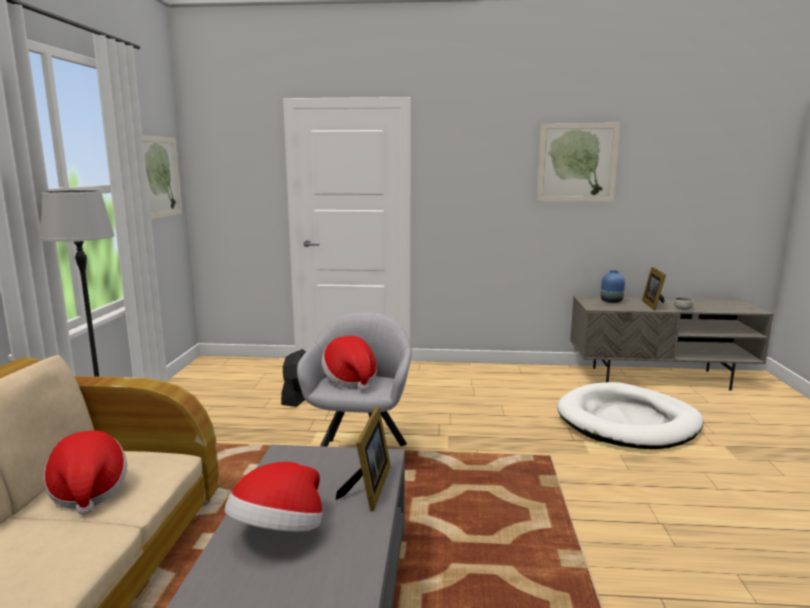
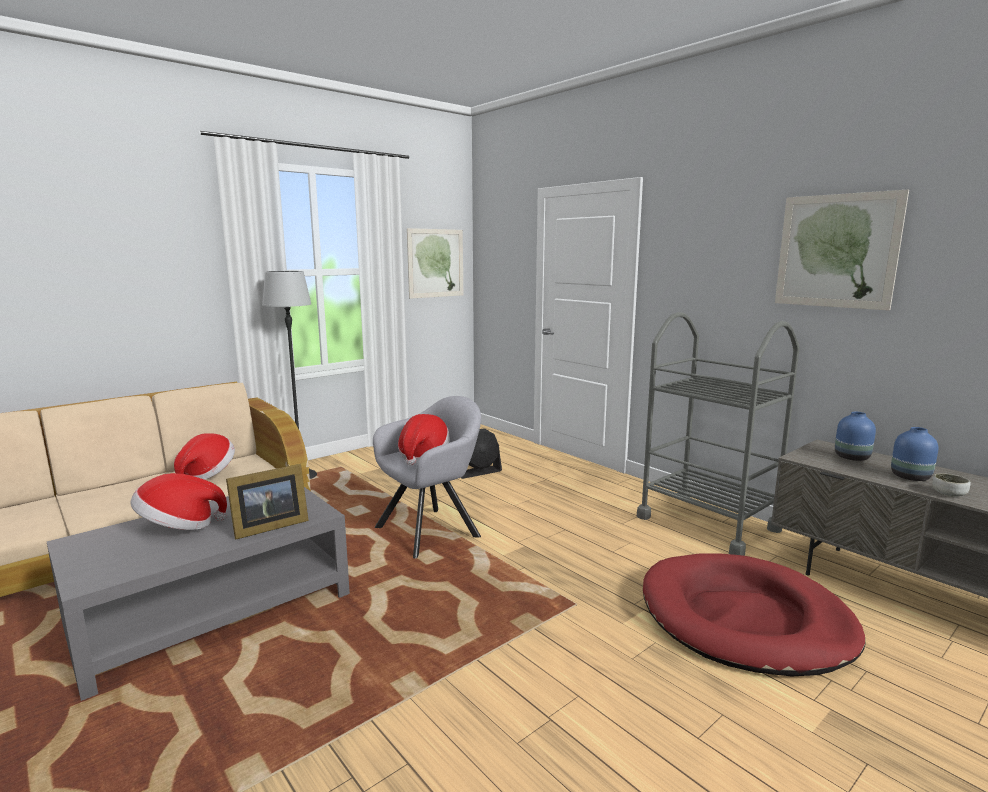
camera: 45 degrees right, 0 degrees up
(516, 377) = (707, 523): none -> grey cart
(627, 422) = (745, 619): white dog bed -> red dog bed
(653, 305) = (911, 477): picture frame -> blue vase

